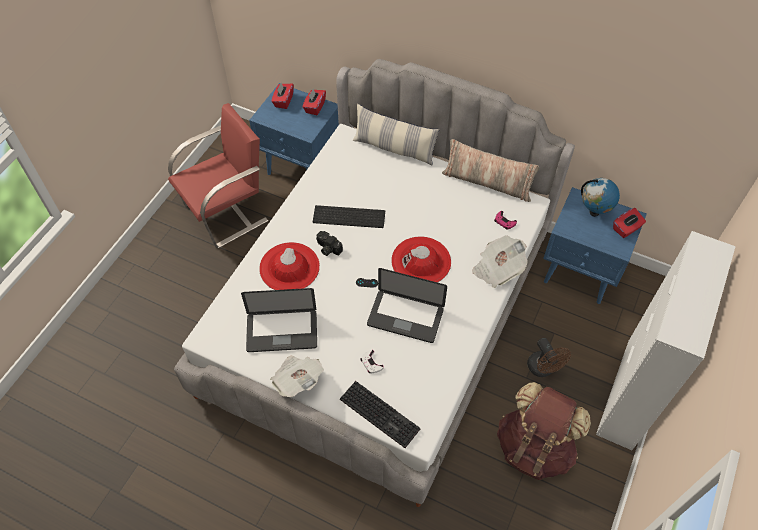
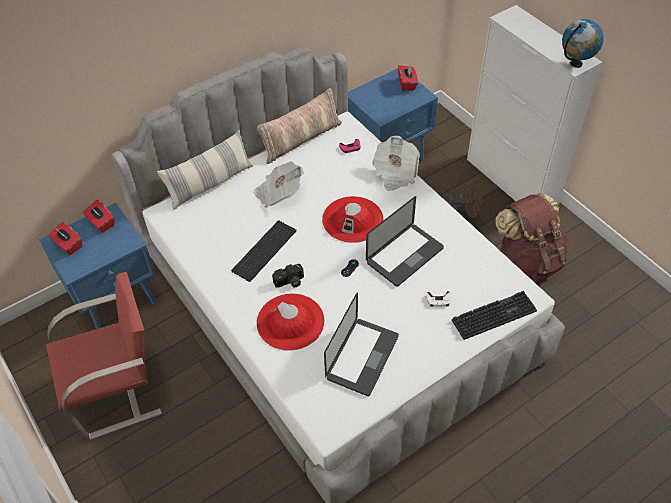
camera: 60 degrees left, 5 degrees down
(227, 212) = (118, 391): red chair -> red chair turned 75 degrees clockwise
(297, 380) = (424, 365): newspaper -> newspaper (278, 193)
(594, 212) = (378, 93): globe -> globe (576, 63)

